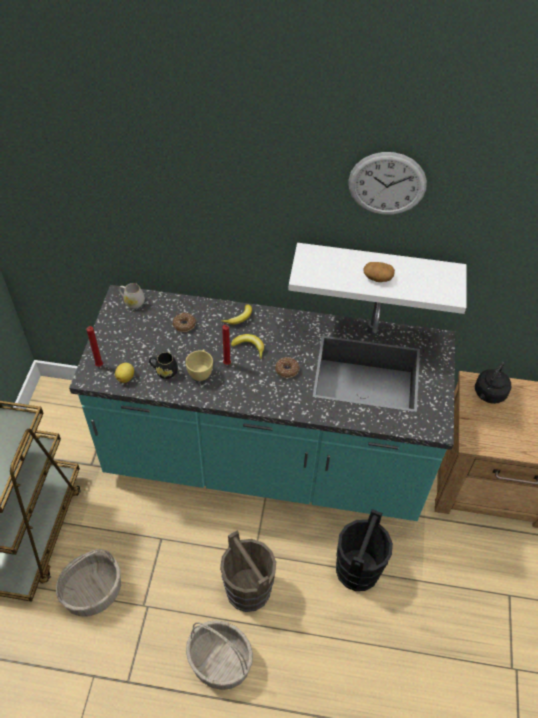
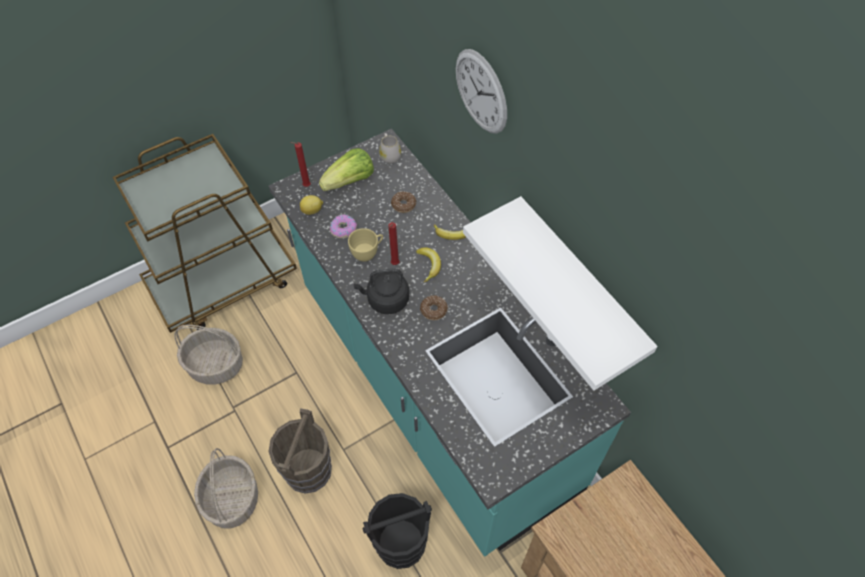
camera: 50 degrees right, 5 degrees up
(127, 338) = (350, 181): none -> lettuce
(164, 371) = (343, 229): black mug -> donut
(377, 277) = (548, 285): potato -> none
(387, 184) = (599, 190): wall clock -> wall clock (481, 91)
(488, 394) = (630, 507): black kettle -> black kettle (385, 300)

